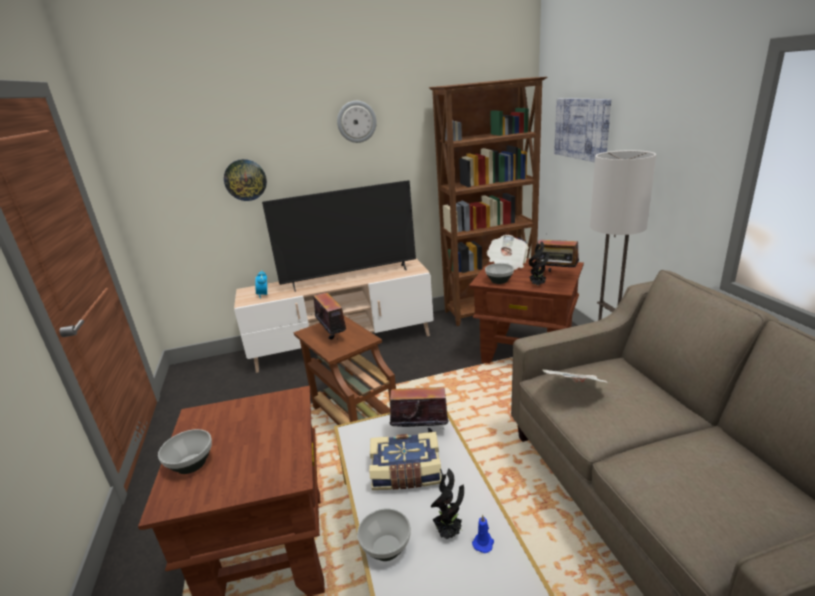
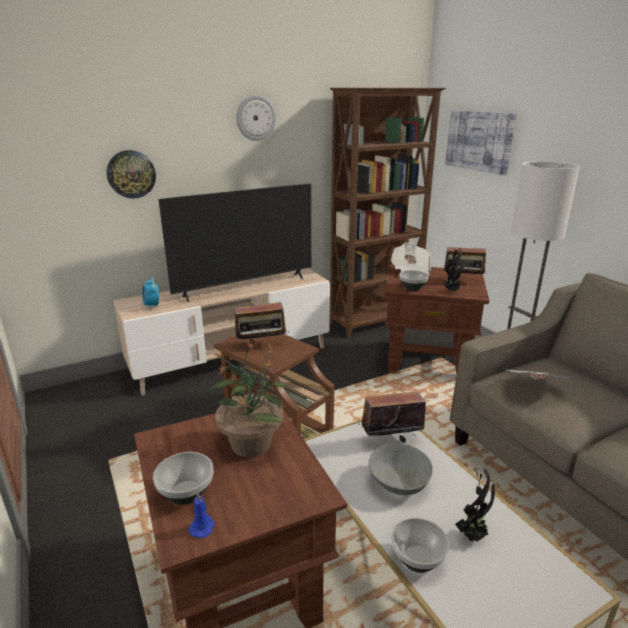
camera: 15 degrees left, 0 degrees up
(265, 425) = (251, 443): none -> potted plant
(333, 334) = (261, 345): radio -> radio turned 120 degrees clockwise
(406, 472) = (398, 482): book -> grey bowl
(483, 542) = (509, 540): blue candle -> blue candle (202, 527)

